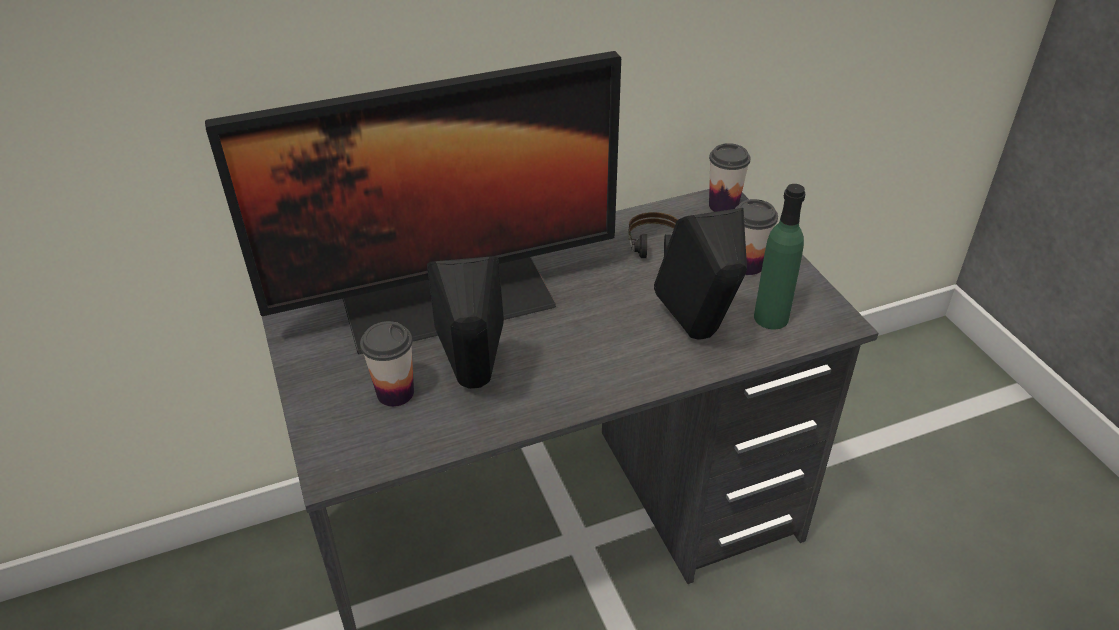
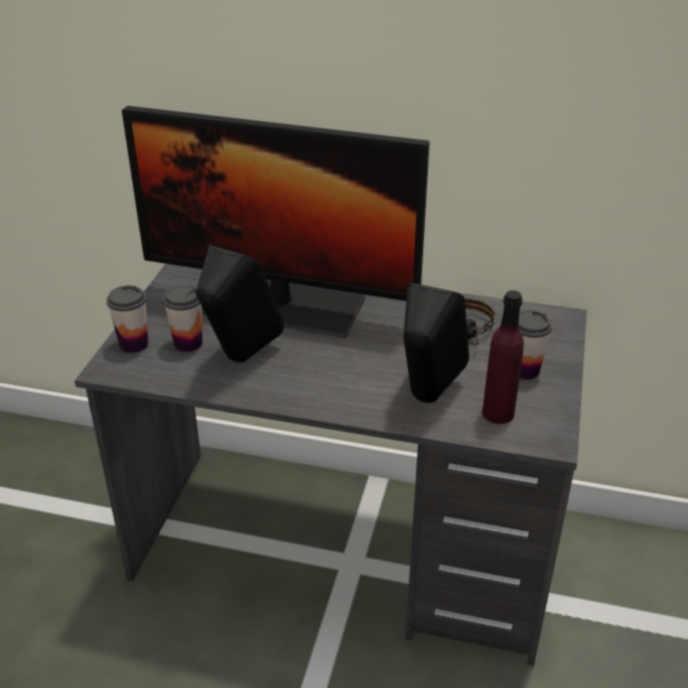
camera: 35 degrees right, 5 degrees down
(723, 206) = (556, 322): cup -> cup (134, 344)
(771, 317) = (498, 413): green bottle -> purple bottle

